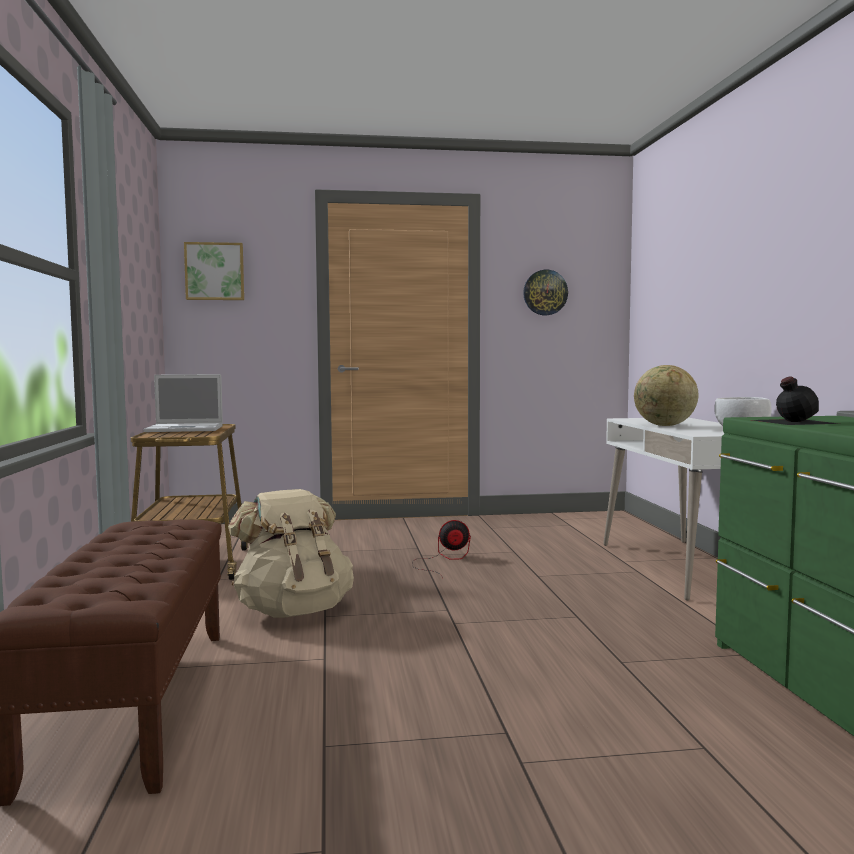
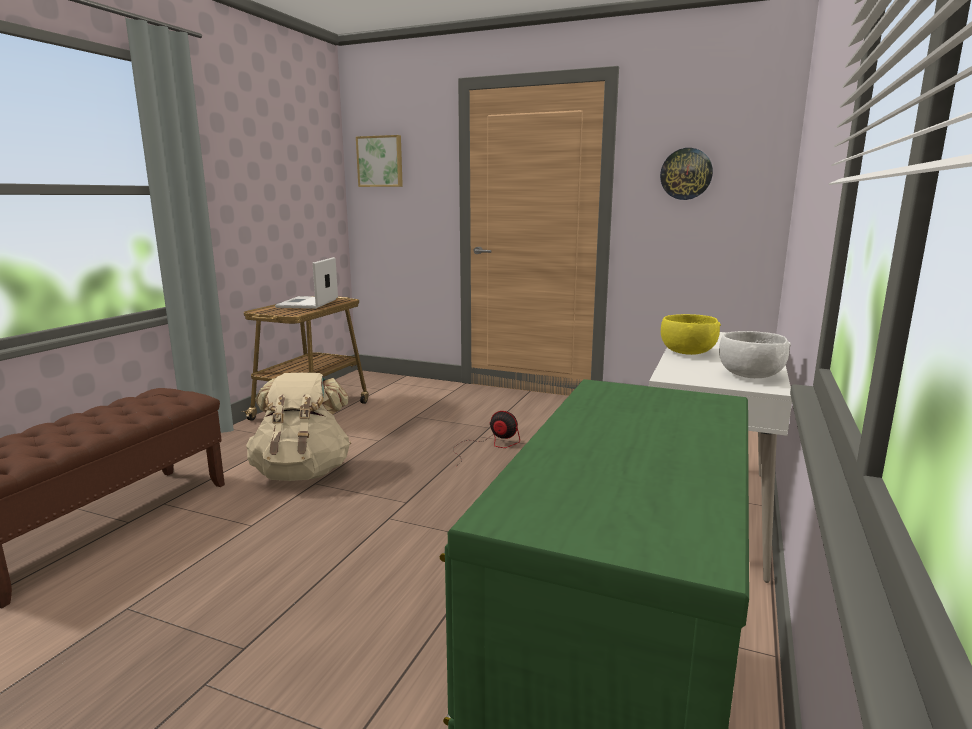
camera: 30 degrees right, 10 degrees up
(186, 429) = (307, 303): laptop -> laptop turned 75 degrees clockwise
(664, 426) = (687, 353): globe -> yellow bowl
(792, 421) = (605, 406): black bottle -> none

